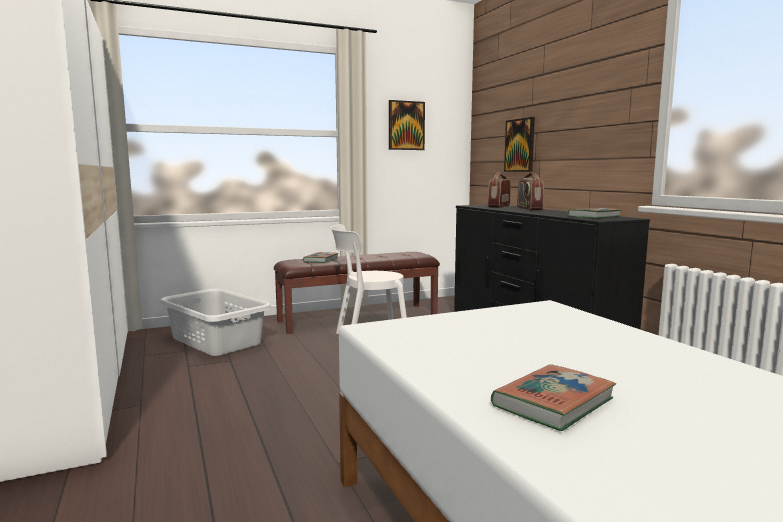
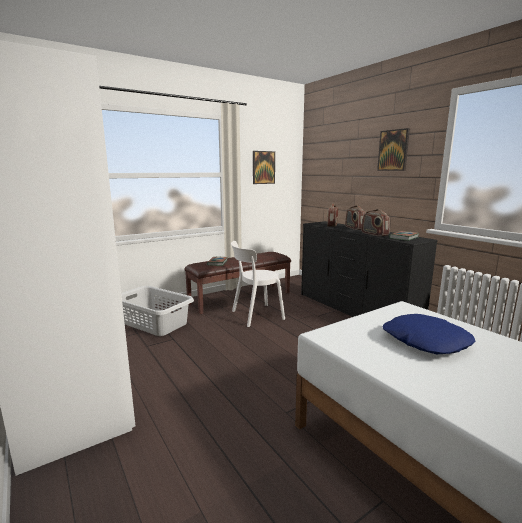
camera: 10 degrees left, 5 degrees up
(520, 145) = (340, 183): picture -> picture (393, 150)
(535, 343) = (425, 341): none -> blue pillow
(550, 213) = (374, 234): none -> radio
(553, 403) = (474, 392): book -> none

